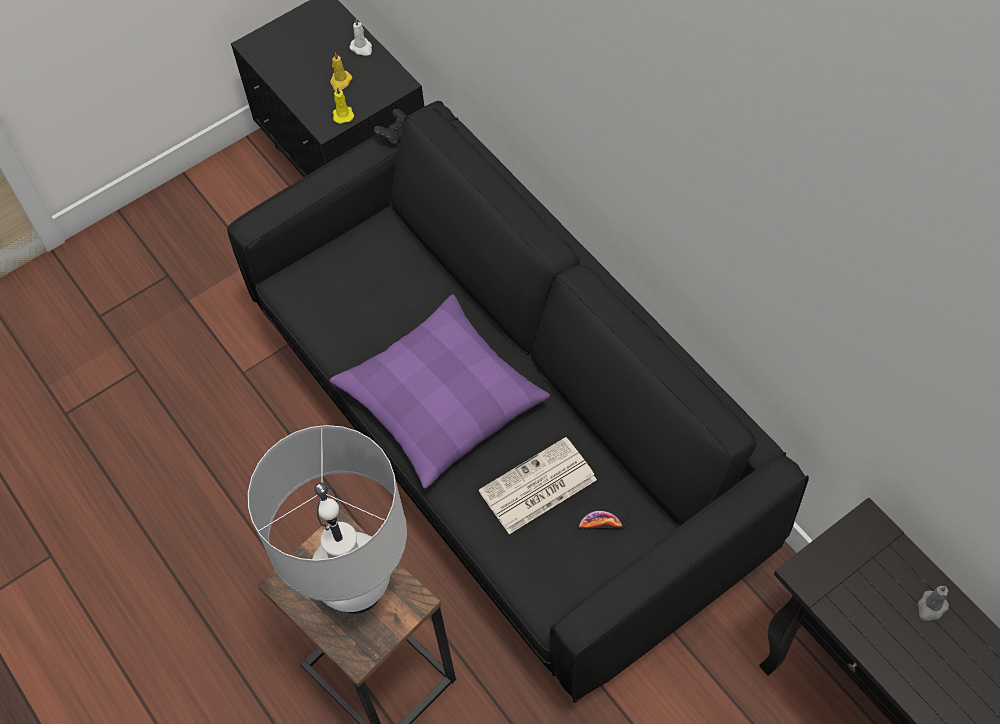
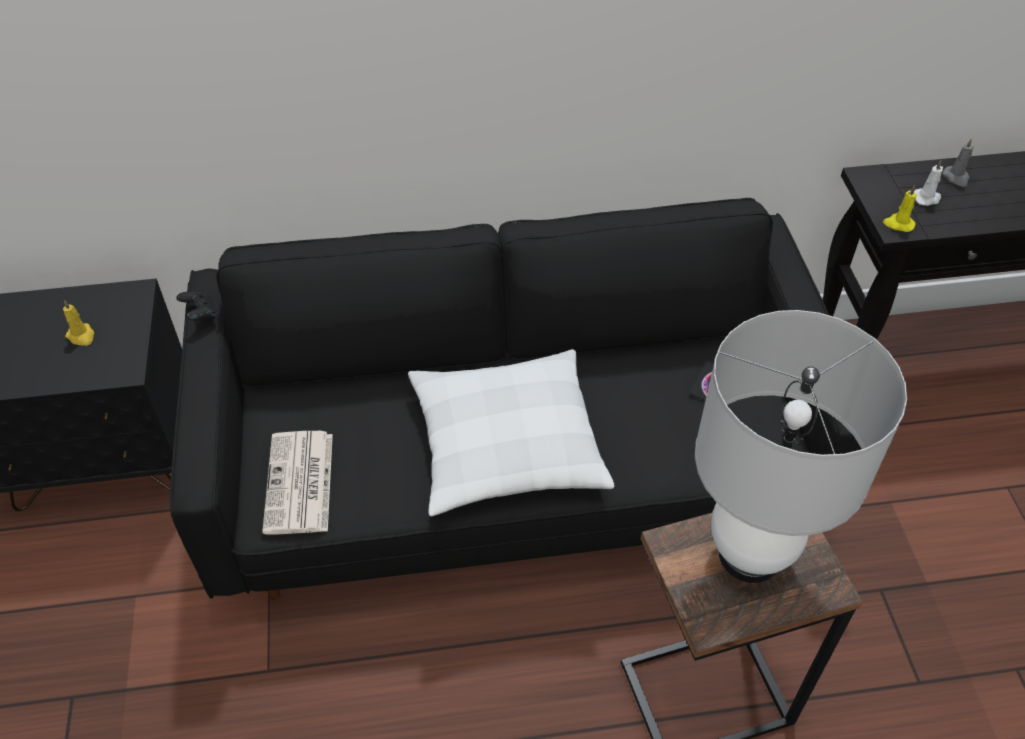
camera: 65 degrees left, 10 degrees down
(343, 114) = (125, 351): yellow candle -> yellow candle (898, 224)
(362, 48) = (58, 302): white candle -> white candle (927, 198)
(441, 399) = (506, 444): purple pillow -> white pillow
(537, 487) = (652, 412): newspaper -> newspaper (300, 484)

